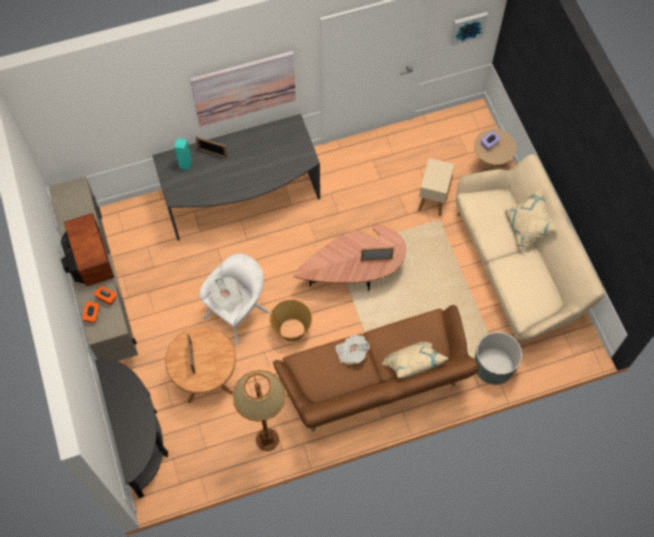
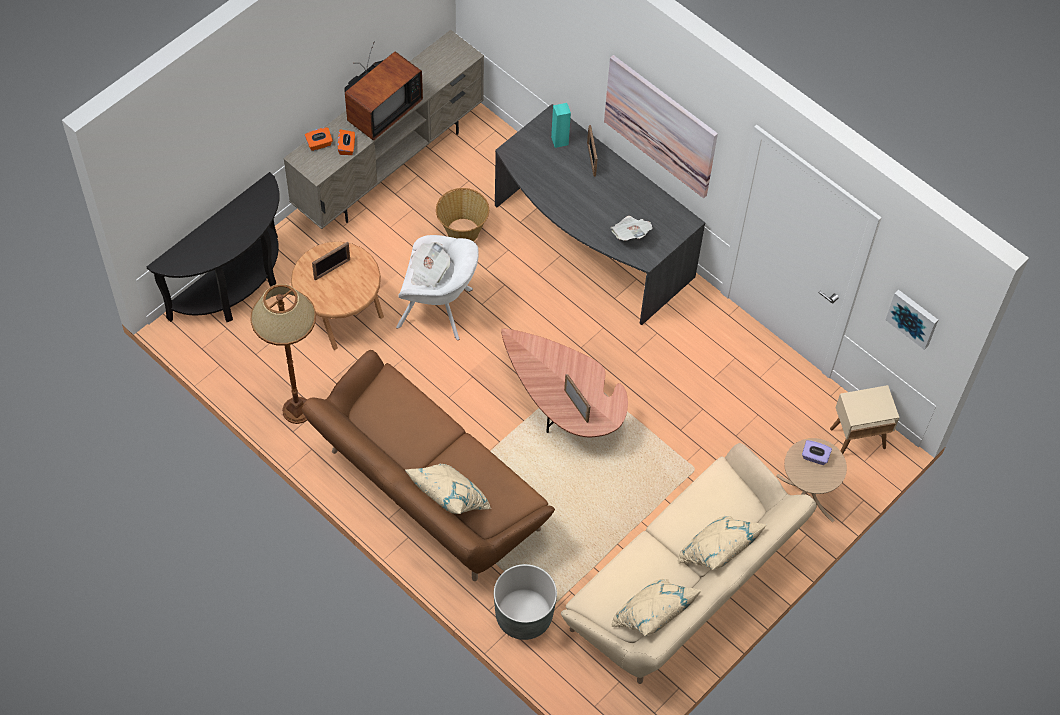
camera: 60 degrees right, 5 degrees down
(291, 330) = (447, 373): basket -> basket (462, 231)
(351, 352) = (431, 428): newspaper -> newspaper (630, 234)
(433, 199) = (721, 450): beige side table -> beige side table (858, 438)
(553, 287) = (652, 618): none -> beige pillow

